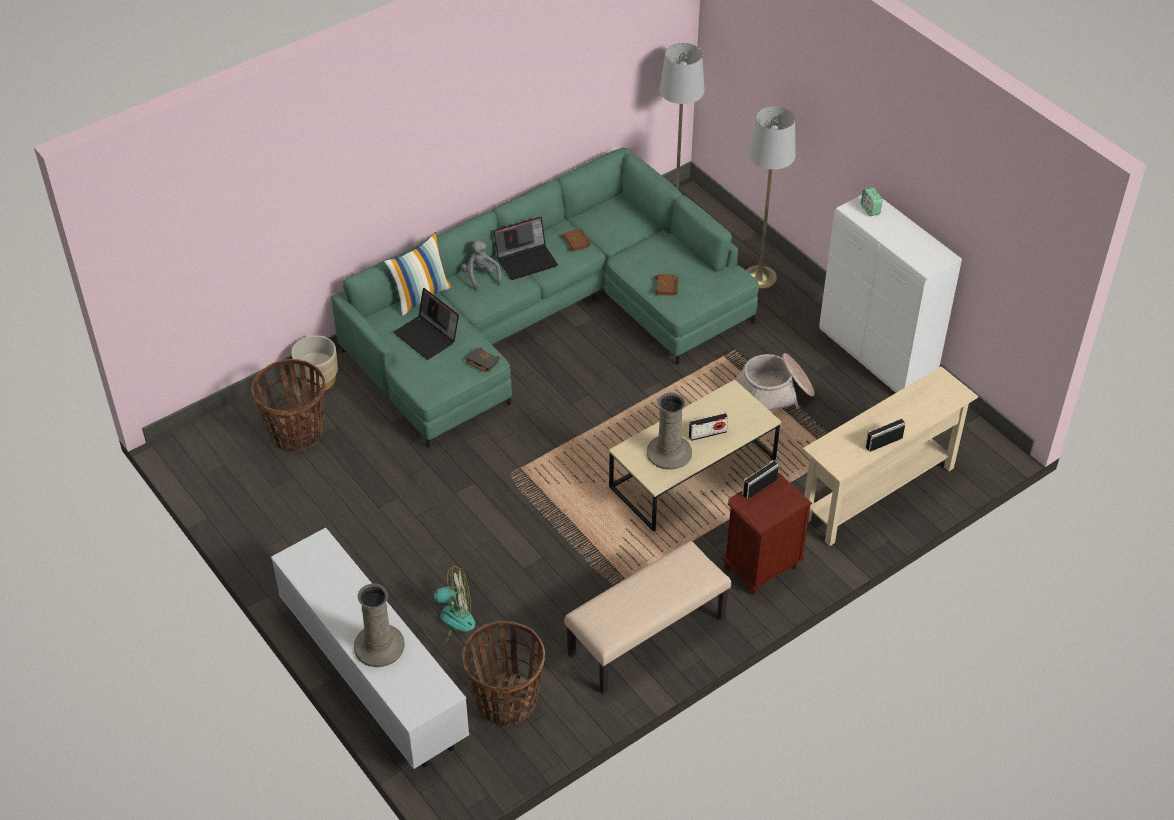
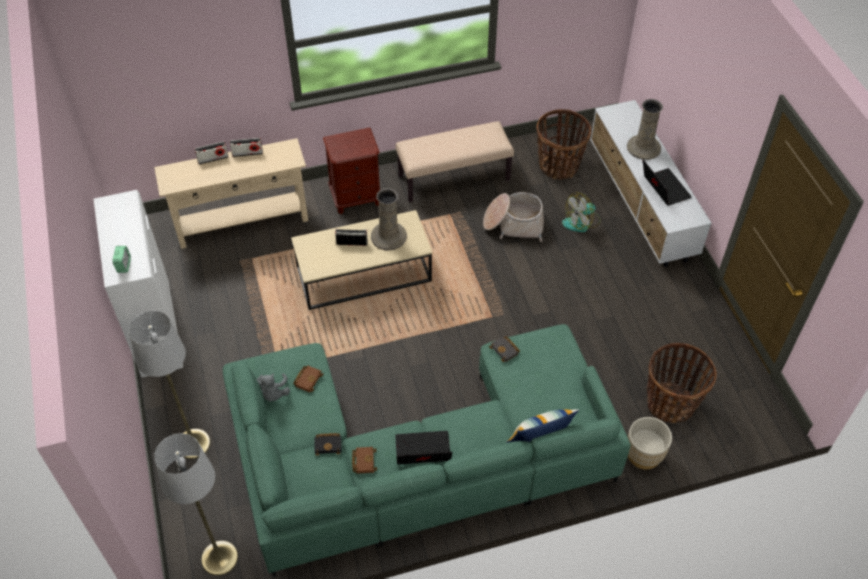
camera: 160 degrees left, 5 degrees up
(428, 336) = (545, 391): laptop -> laptop (663, 188)
(448, 619) = (581, 222): fan -> fan turned 45 degrees counterclockwise
(481, 276) = (473, 446): grey plush toy -> grey plush toy (273, 393)
(615, 245) = (329, 444): none -> black book
(759, 487) = (351, 154): radio -> radio (213, 159)
(775, 393) = (260, 321): basket -> basket (513, 224)

